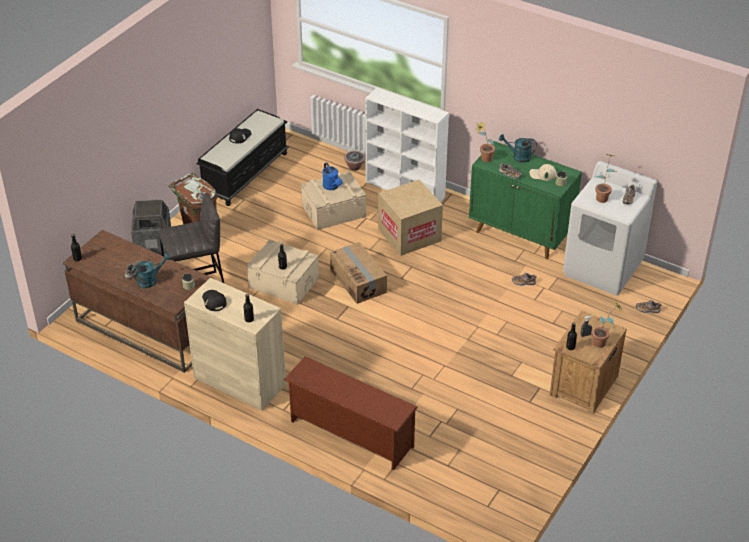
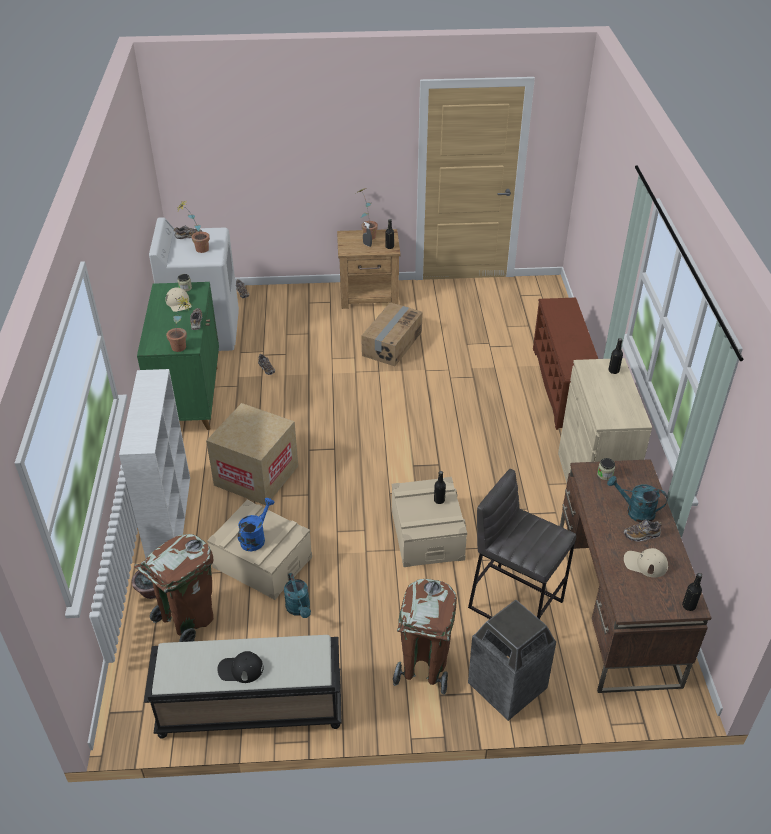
camera: 125 degrees left, 0 degrees up
(117, 260) = (645, 564): none -> beige cap
(214, 301) = (623, 407): black cap -> none
(321, 172) = (187, 620): none -> brown trash can
(358, 281) = (368, 477): cardboard box -> cardboard box (391, 344)
(518, 157) = (157, 328): turquoise watering can -> turquoise watering can (299, 609)

